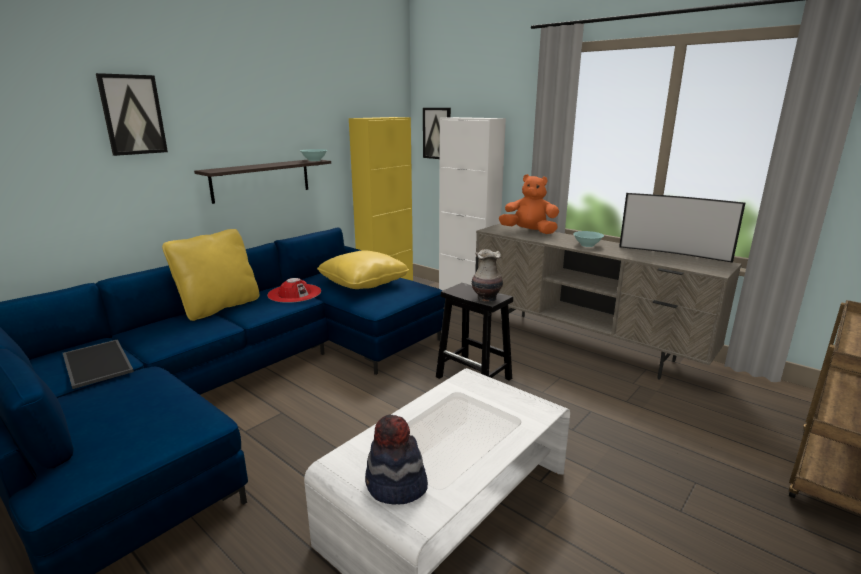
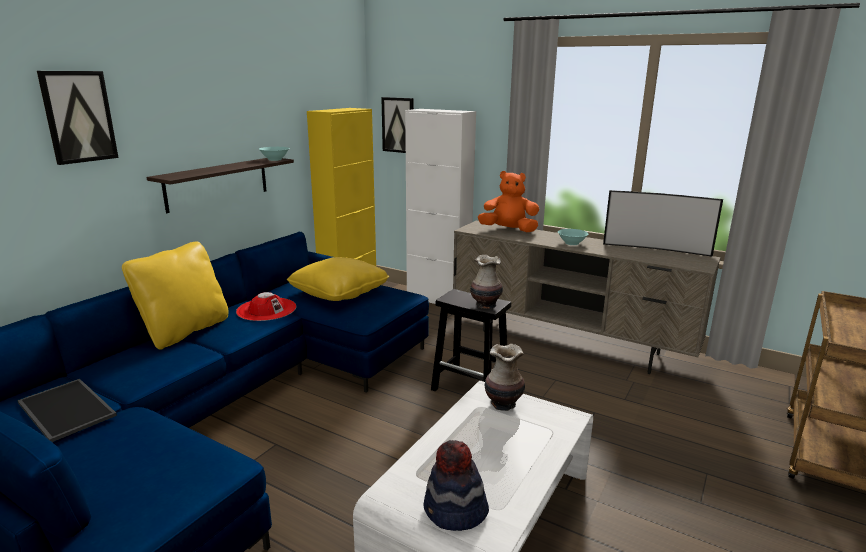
camera: 10 degrees left, 0 degrees up
(480, 391) = (502, 404): none -> vase

